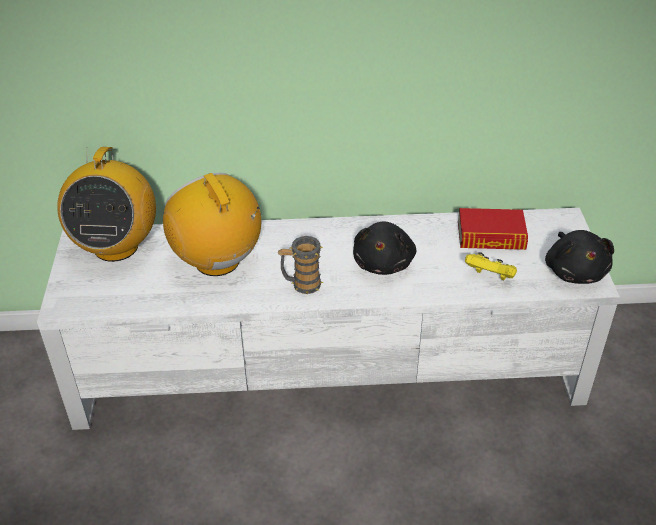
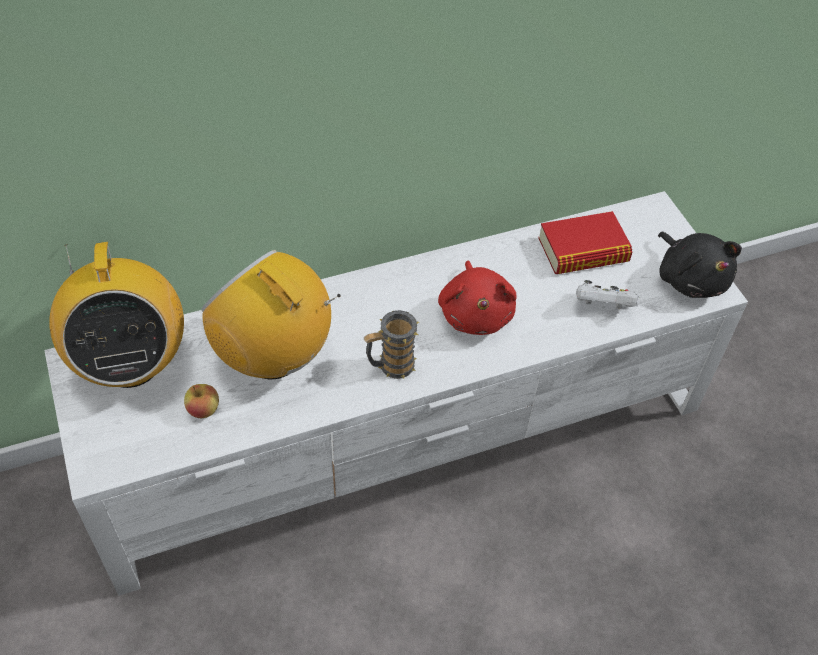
camera: 20 degrees left, 10 degrees up
(152, 285) = (203, 410): none -> apple
(384, 262) = (476, 313): black plush toy -> red plush toy
(490, 277) = (602, 307): yellow game controller -> white game controller

